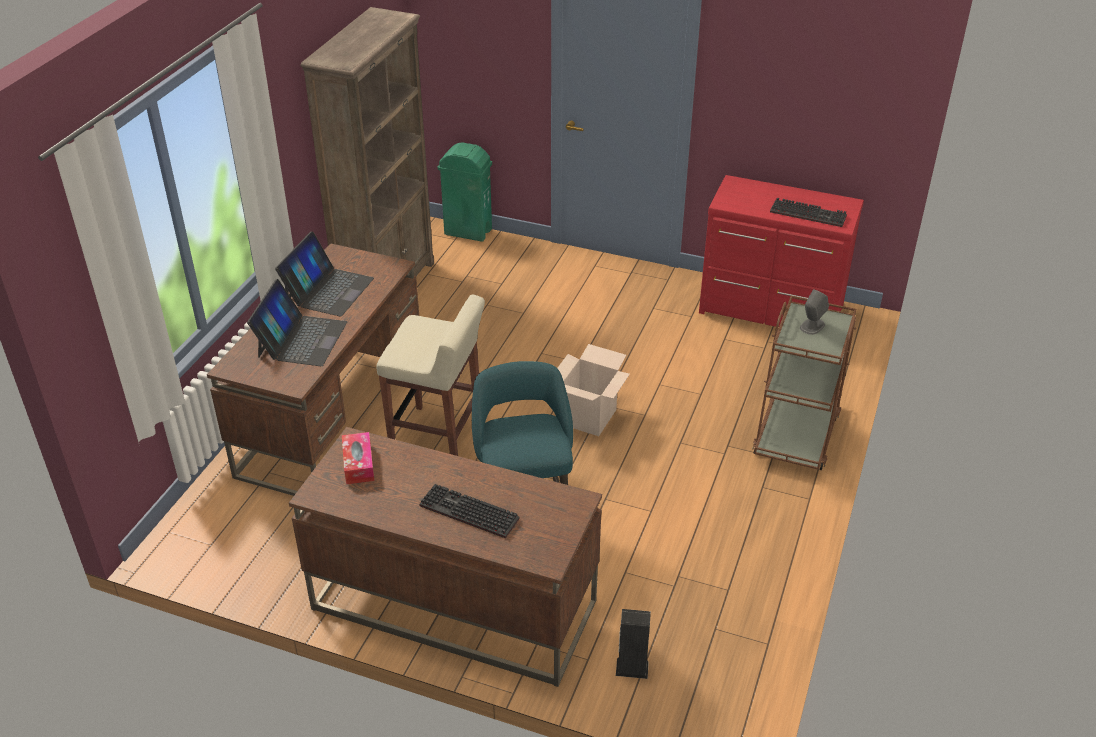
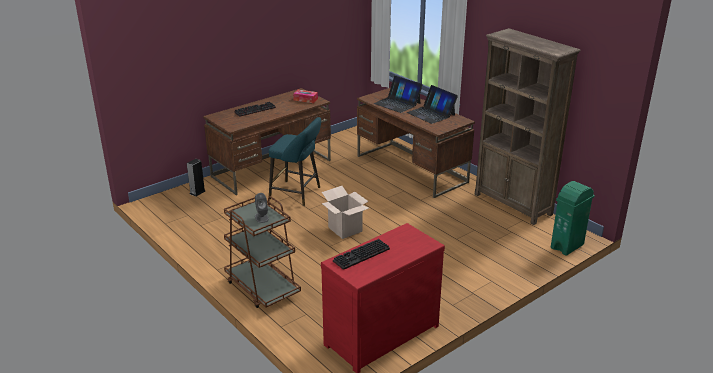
camera: 120 degrees right, 10 degrees down
(438, 437) = (371, 188): beige stool -> none

